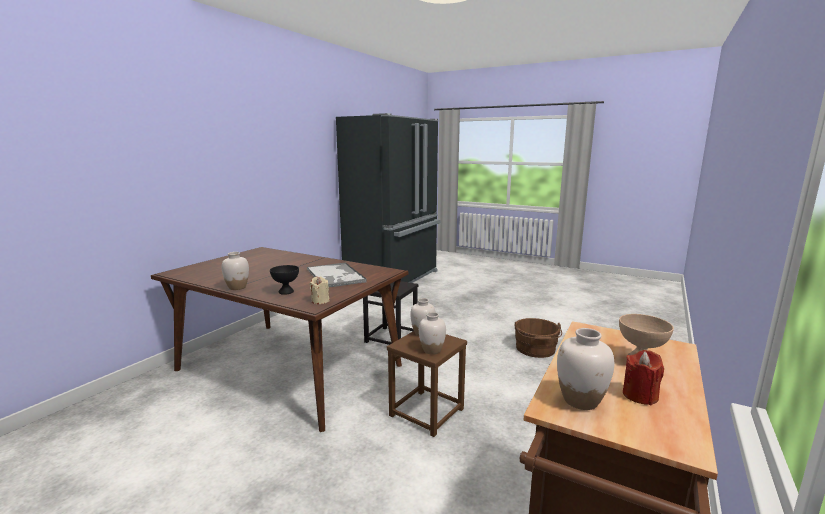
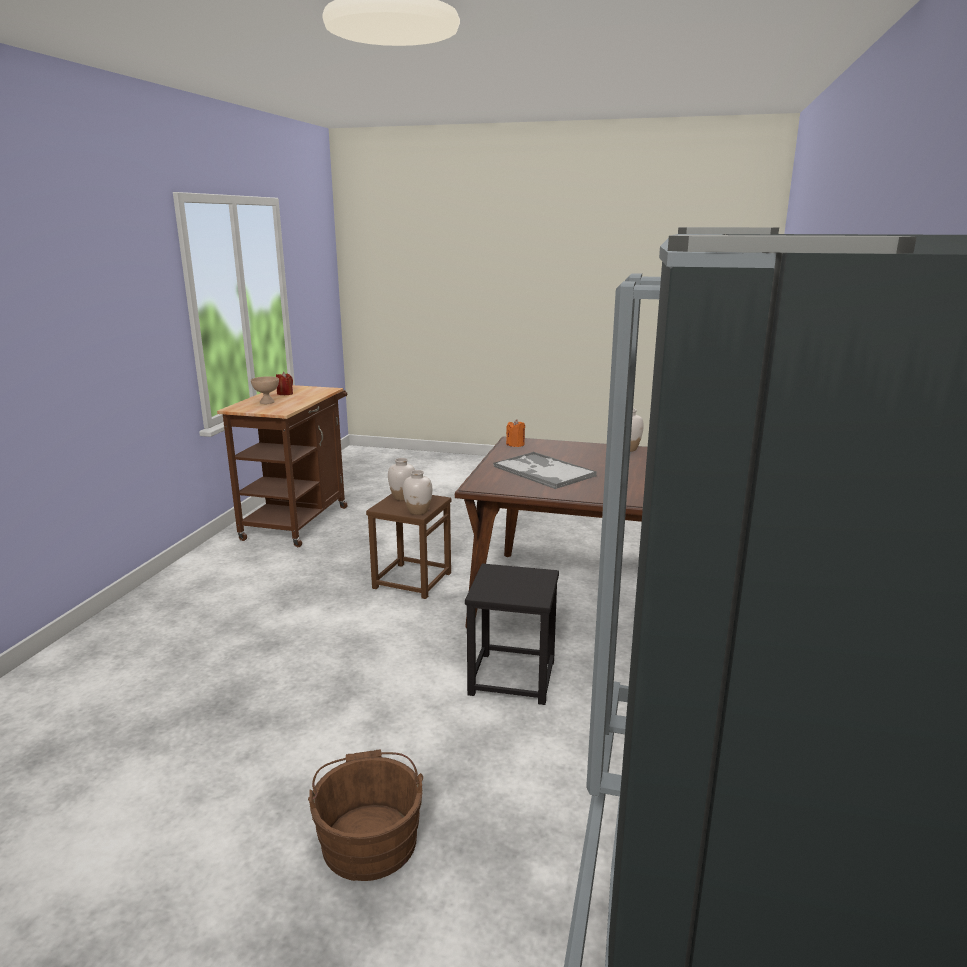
camera: 165 degrees right, 5 degrees up
(286, 292) = (565, 449): black bowl -> none
(320, 301) = (515, 444): beige candle -> orange candle
(536, 350) = (237, 691): brown bucket -> brown bucket (369, 837)
(580, 401) = (315, 391): white vase -> none

